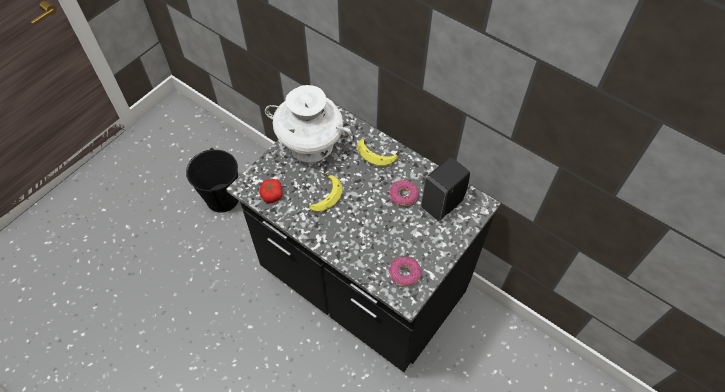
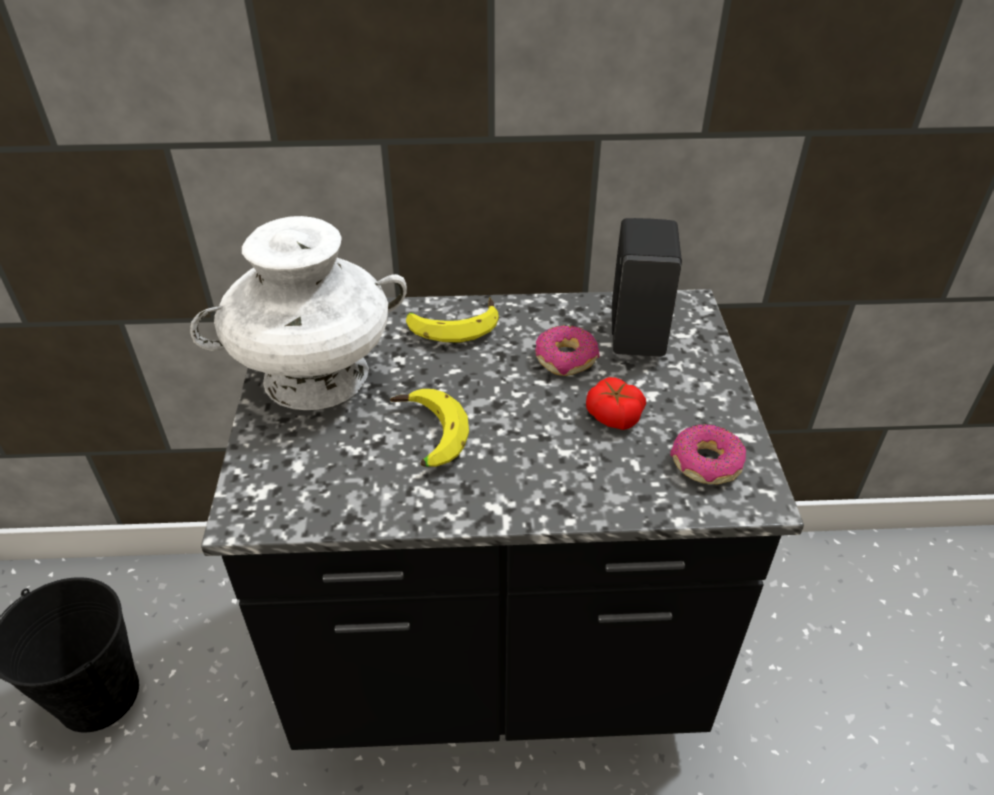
camera: 40 degrees left, 15 degrees down
(272, 194) = (319, 494): tomato -> tomato (613, 415)

